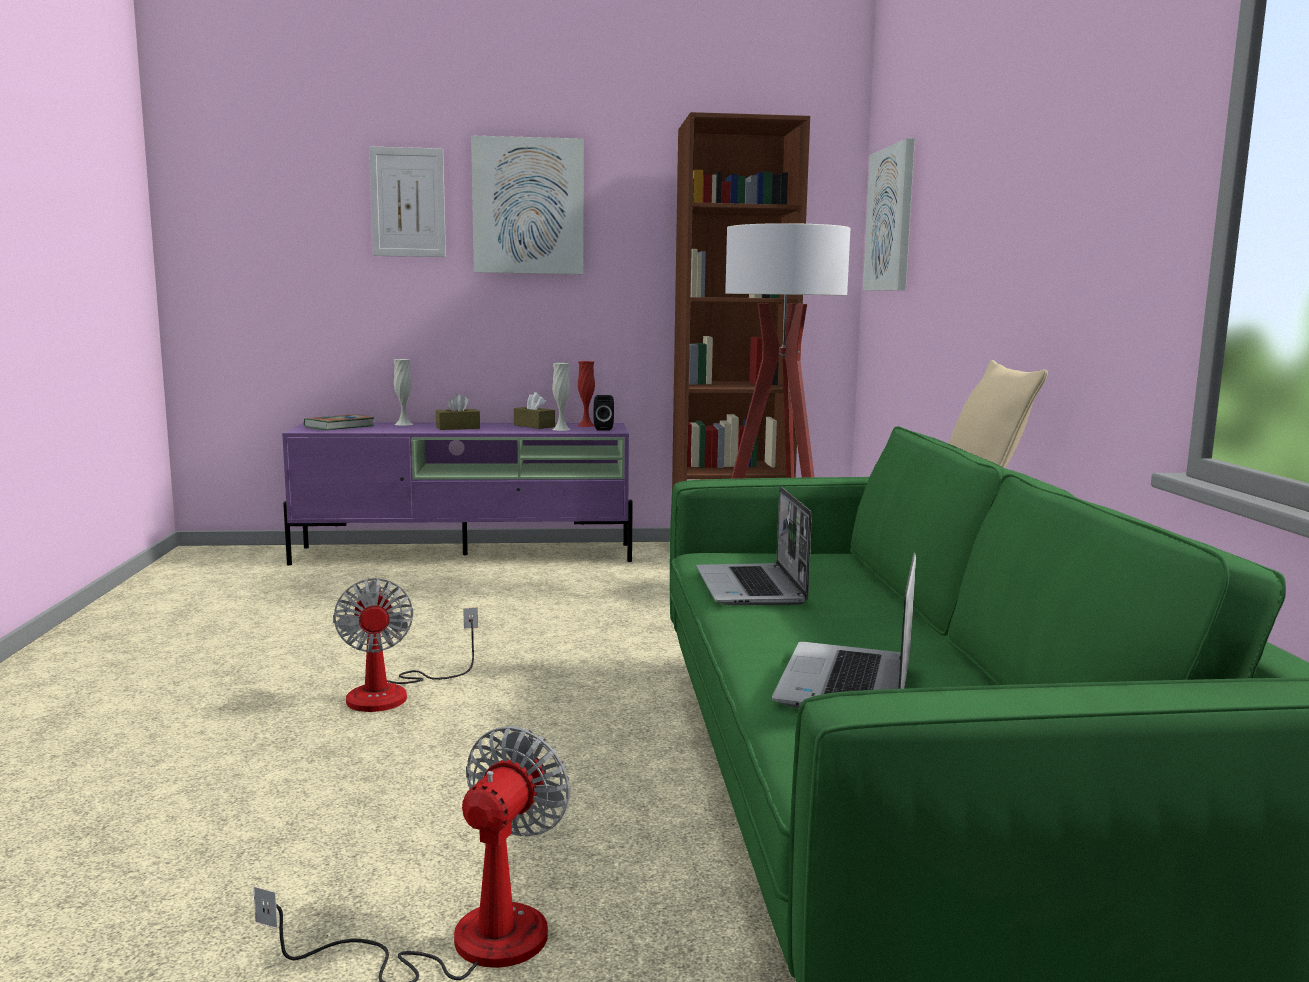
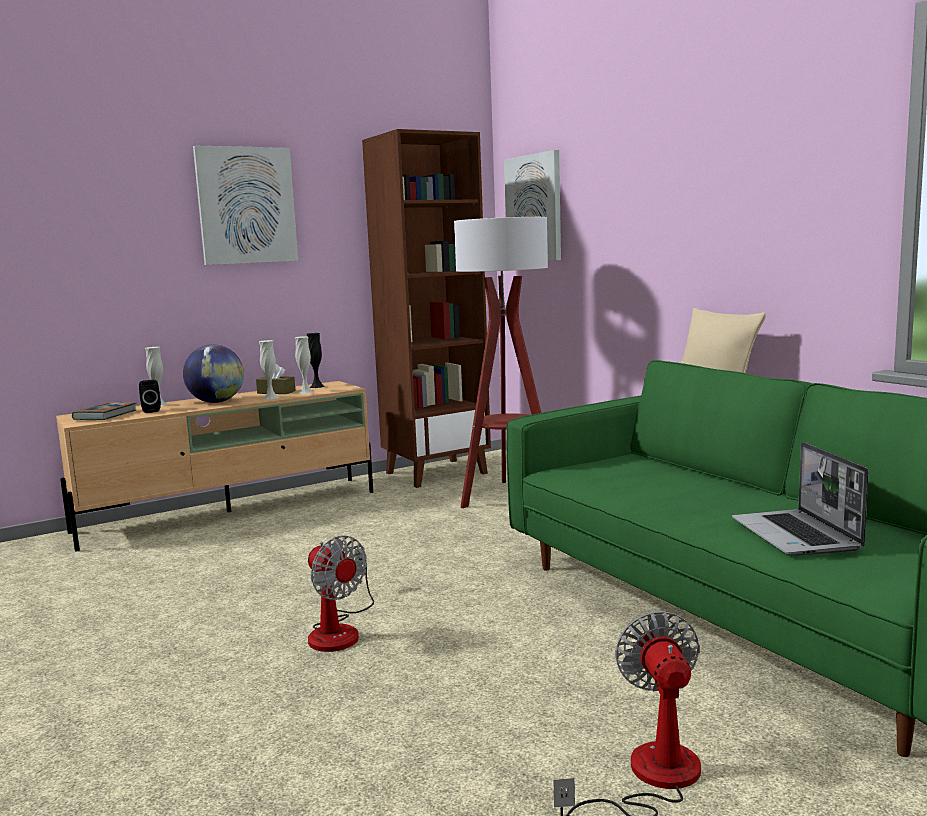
camera: 25 degrees left, 0 degrees up
(408, 202) = (139, 205): picture -> none
(458, 428) = (216, 402): brown tissue box -> globe
(467, 554) = (231, 511): purple tv stand -> beige tv stand
(515, 430) = (270, 397): none -> white vase
(586, 425) = (317, 386): red vase -> black vase
(604, 429) = (338, 387): black speaker -> black speaker (150, 411)
(752, 588) = (625, 488): laptop -> none

